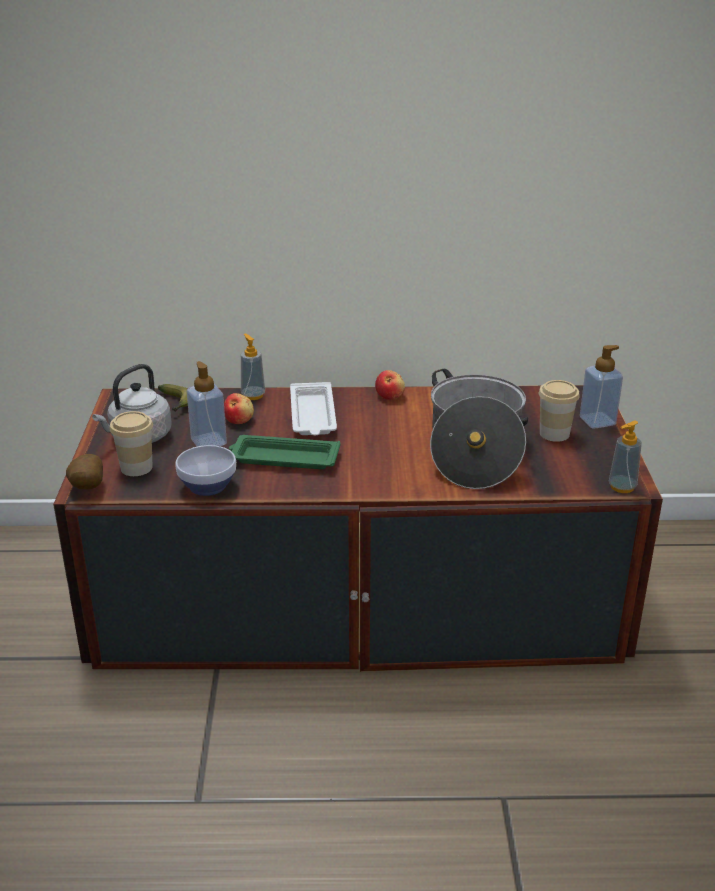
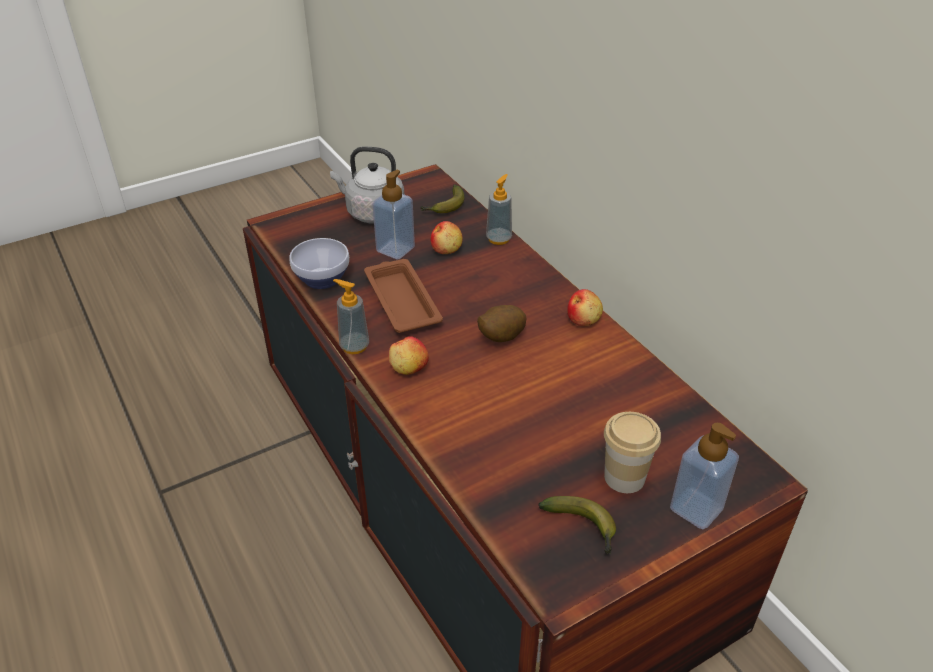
camera: 60 degrees right, 10 degrees up
(86, 489) = (276, 224): potato -> potato (499, 338)
(136, 468) = (325, 232): cup -> none
(283, 458) = (401, 300): green tray -> brown tray
(313, 415) = (495, 286): white tray -> none
(372, 478) = (409, 368): none -> apple
(474, 450) = (525, 422): cooking pot -> none
(586, 461) = (583, 528): none -> banana
(622, 487) = (548, 582): soap dispenser -> soap dispenser (354, 346)

